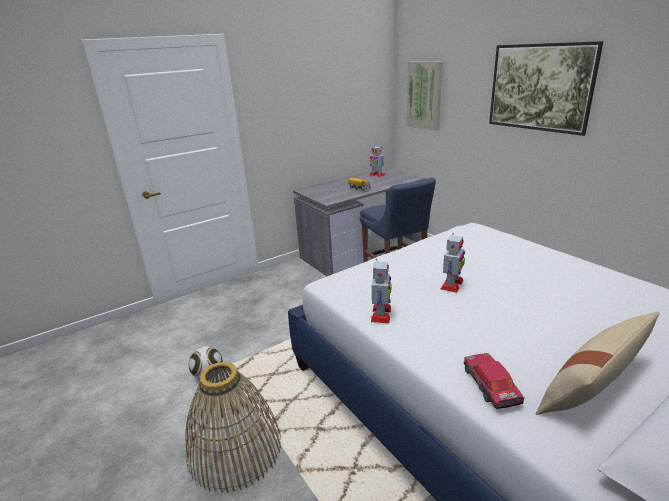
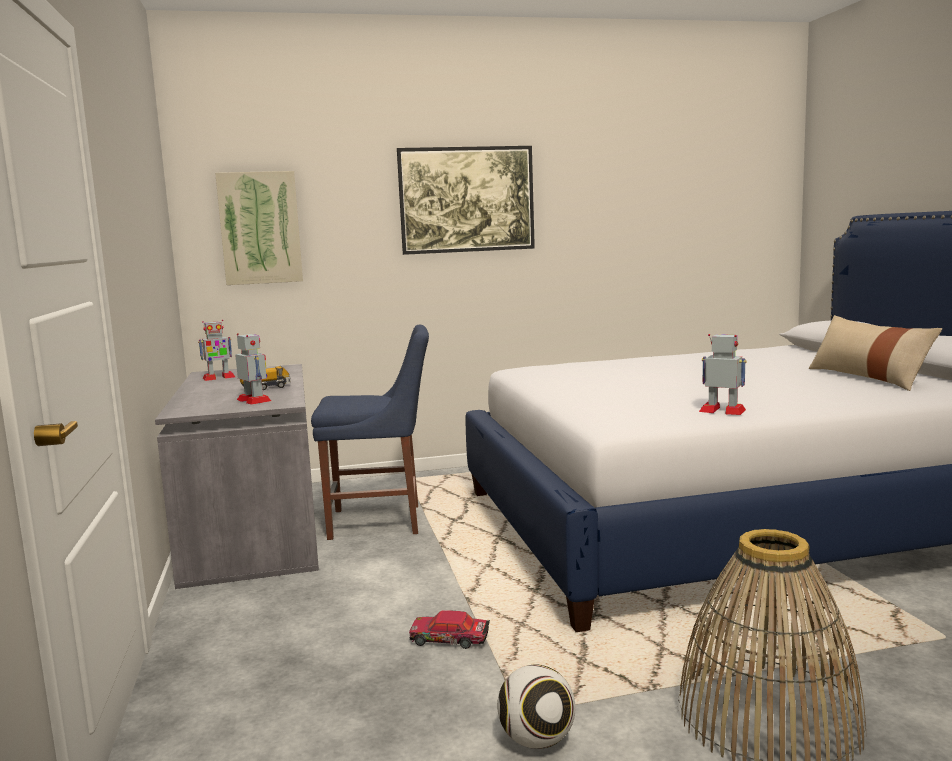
camera: 70 degrees left, 15 degrees down
(452, 284) = (668, 387): toy robot -> toy robot (254, 400)
(490, 386) = (871, 395): toy car -> toy car (450, 639)

